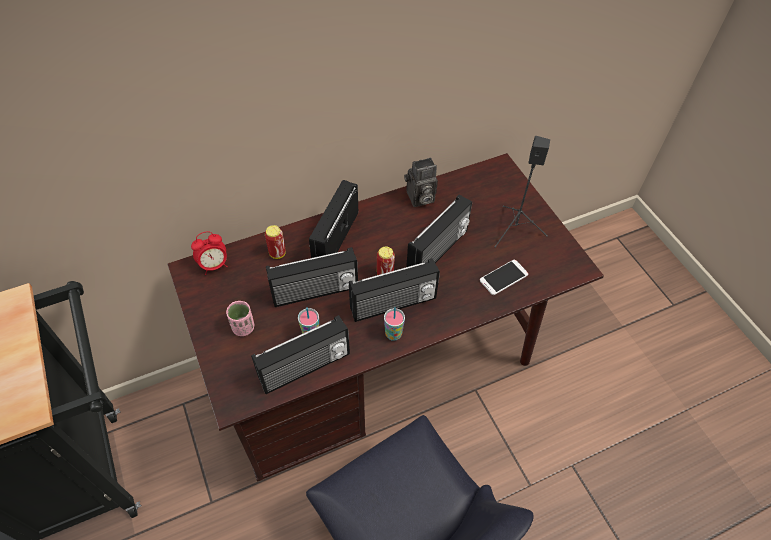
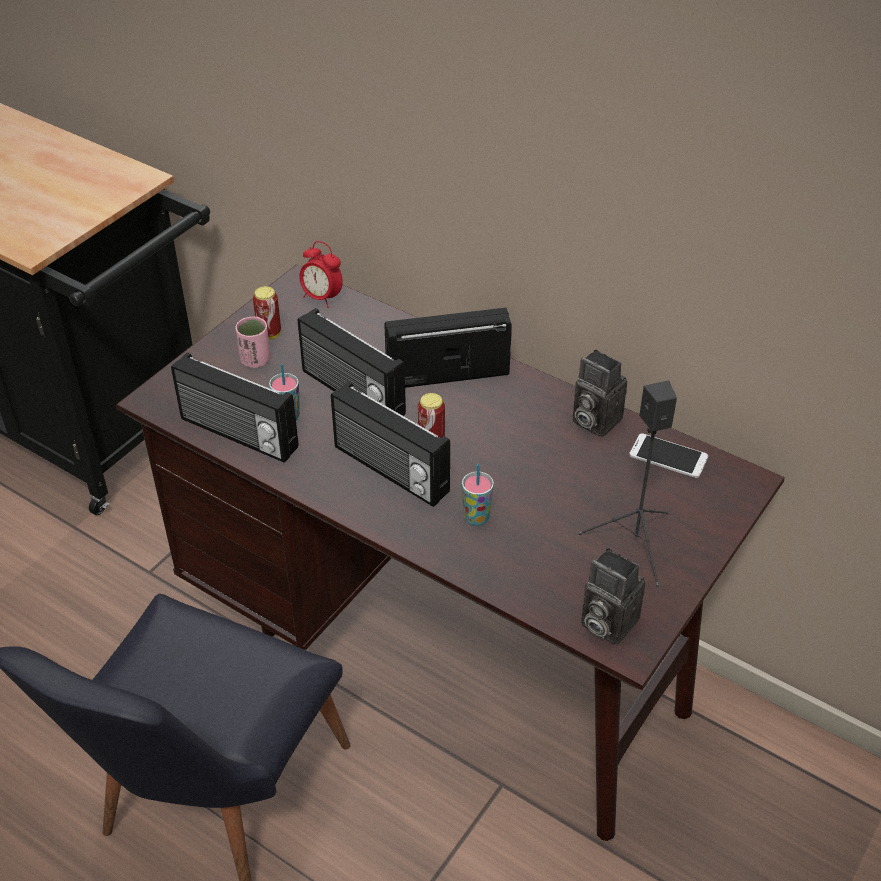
camera: 60 degrees right, 10 degrees down
(277, 253) = (382, 337): can -> can (269, 334)
(393, 334) = (343, 490): cup -> cup (476, 518)
(438, 251) = (516, 478): radio -> none
(503, 277) = (531, 564): phone -> phone (668, 456)
(558, 268) = (605, 622): none -> camera

